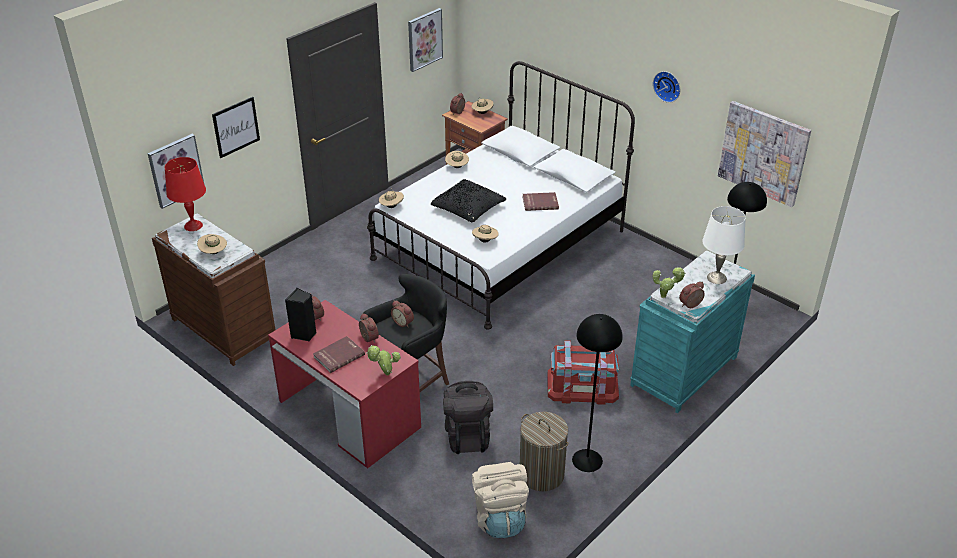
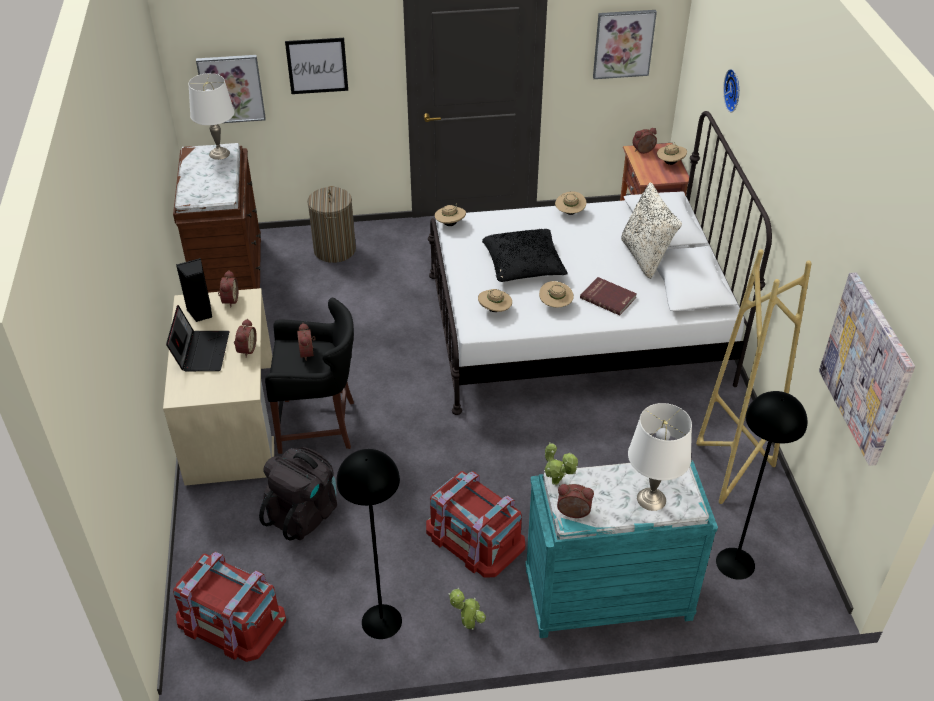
camera: 40 degrees right, 5 degrees up
(193, 226) = (219, 154): red table lamp -> white table lamp
(214, 252) = (202, 188): beige hat -> beige hat (555, 305)
(338, 355) = (201, 351): red book -> laptop
(348, 414) = (230, 422): red desk -> beige desk
(385, 374) = (214, 395): potted plant -> potted plant (468, 625)
(500, 517) = (232, 619): beige backpack -> red storage box
(533, 173) = (645, 259): none -> beige pillow
(541, 474) = (321, 603): laundry basket -> laundry basket (334, 250)
(668, 86) = (810, 215): wall clock -> wall clock (734, 90)
(670, 275) = (730, 471): none -> yellow clothes rack

